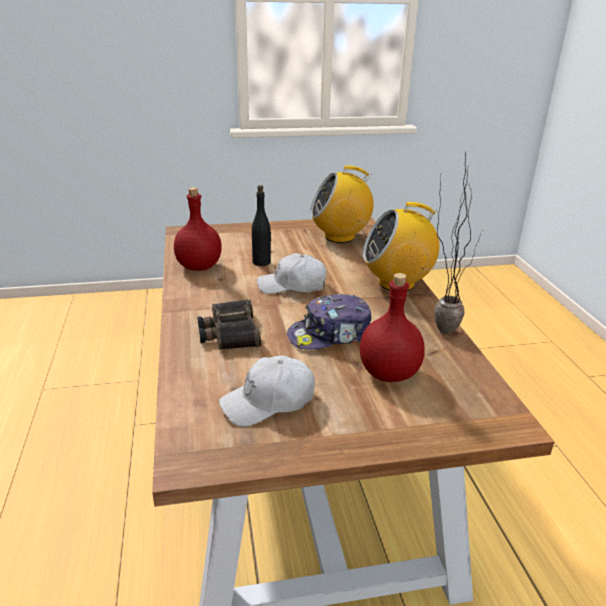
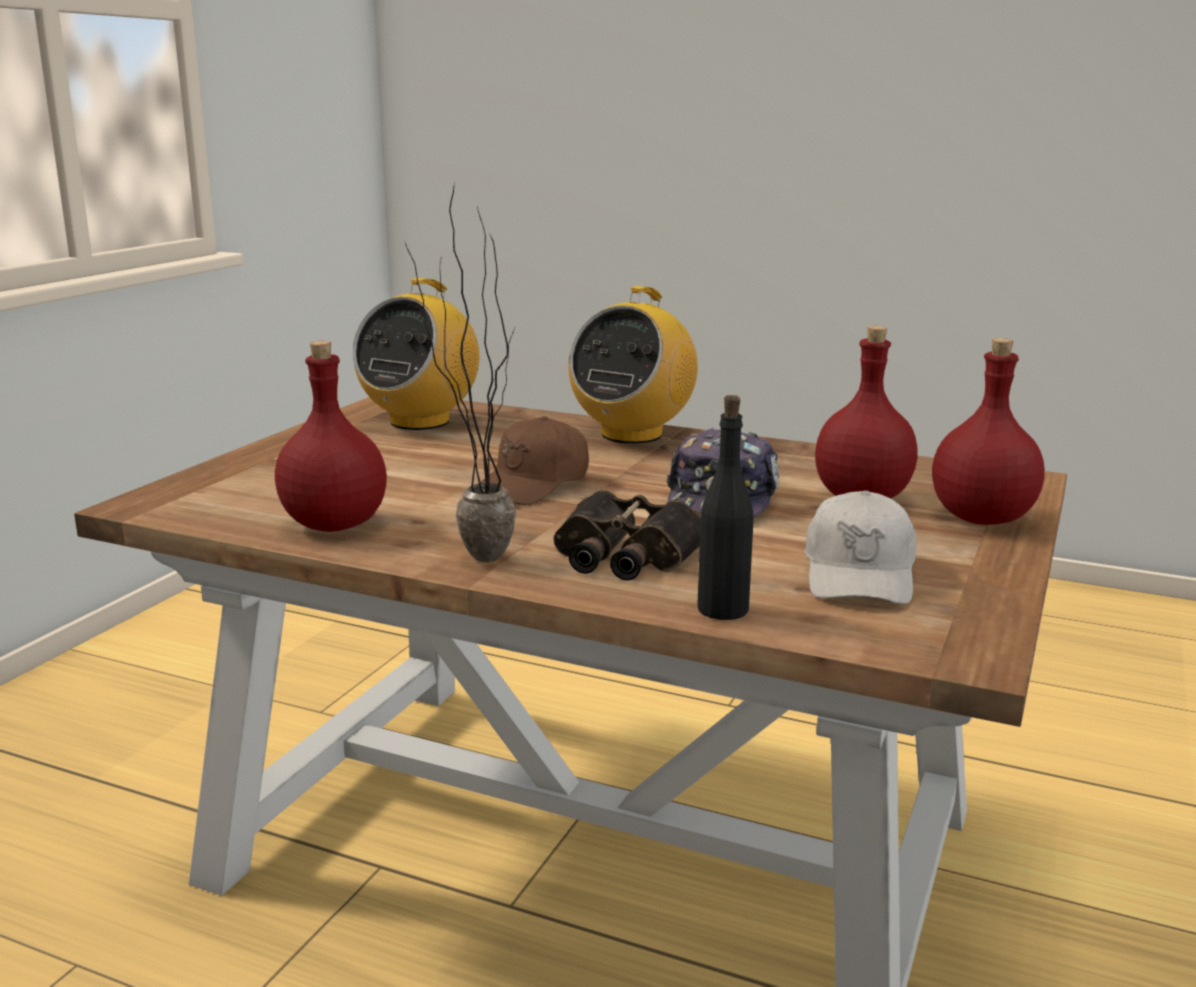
camera: 55 degrees left, 10 degrees down
(262, 262) = (410, 482): black bottle -> black bottle (723, 609)
(292, 285) = (533, 484): white cap -> brown cap
(405, 422) = (979, 518): none -> red bottle
(441, 326) = (781, 447): potted plant -> potted plant (470, 555)

